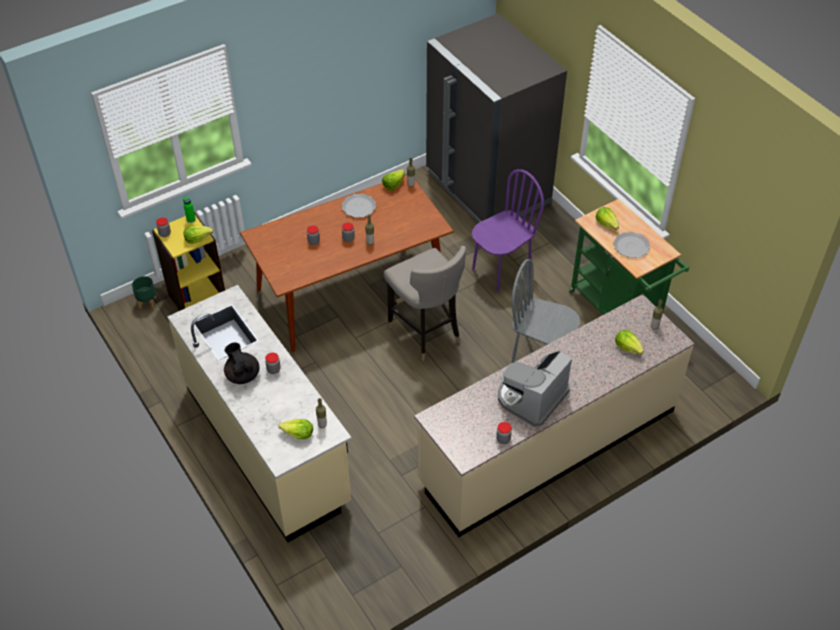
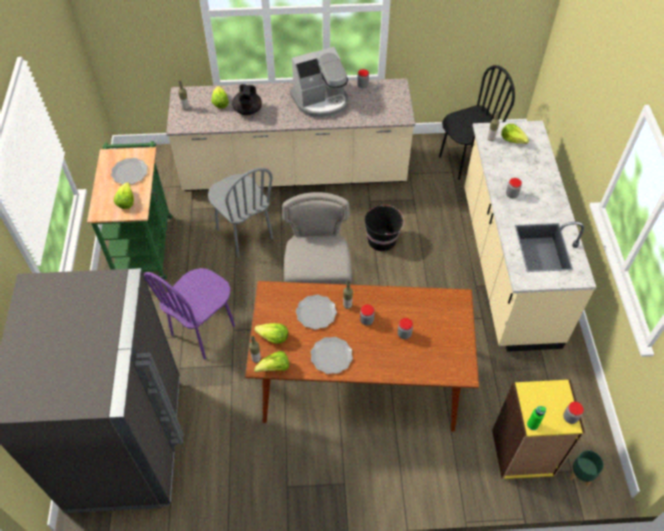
camera: 150 degrees left, 5 degrees up
(198, 238) = (532, 392): lettuce -> lettuce (273, 337)
(242, 375) = (541, 201): black teapot -> black teapot (247, 111)
(370, 556) = (465, 161): none -> black chair
(390, 228) = (316, 313): none -> plate
(406, 415) = (382, 239): none -> black bucket
(501, 270) = (203, 330): purple chair -> purple chair turned 45 degrees counterclockwise

